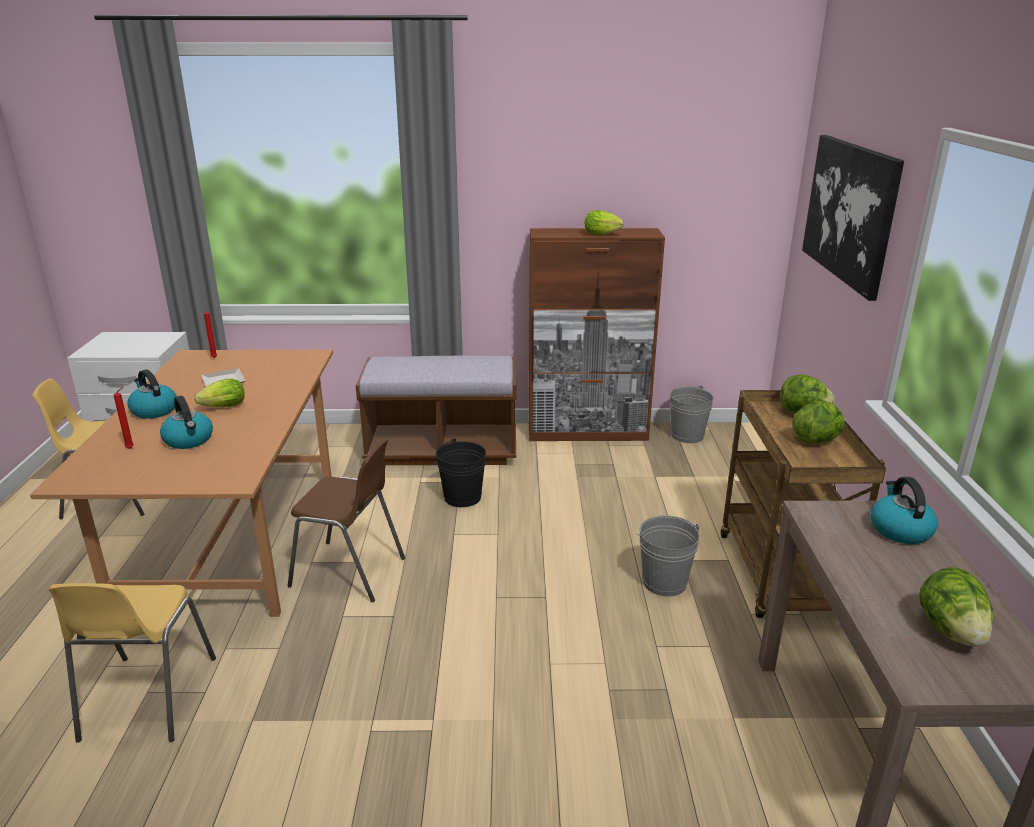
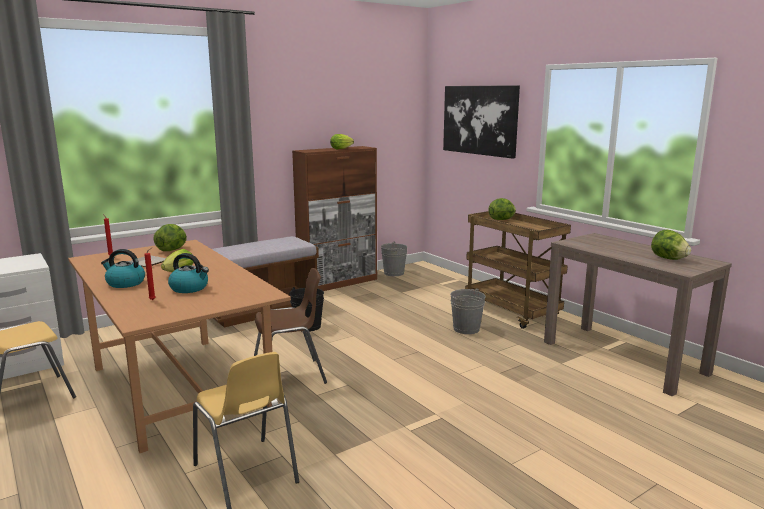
camera: 35 degrees left, 10 degrees down
(817, 440) = (524, 226): lettuce -> lettuce (172, 250)
(899, 529) = (604, 240): kettle -> none

